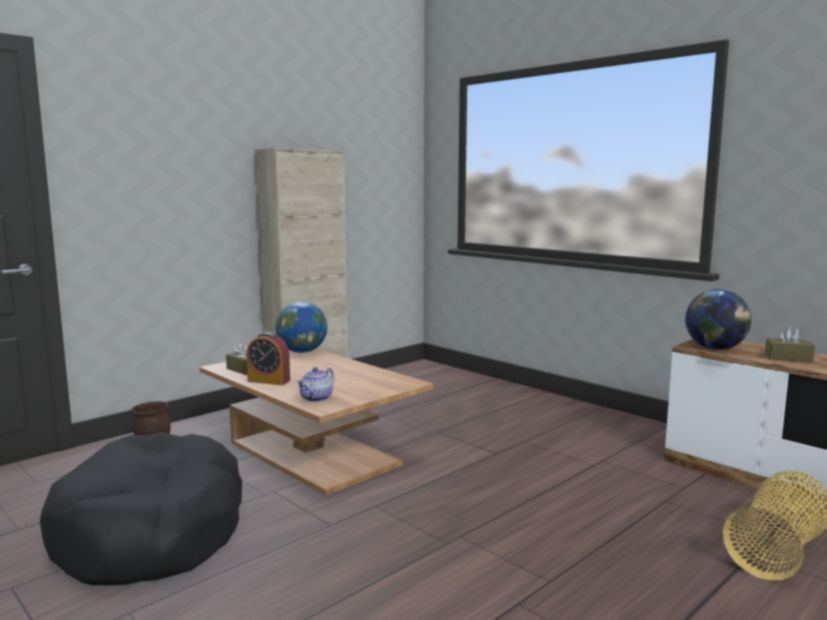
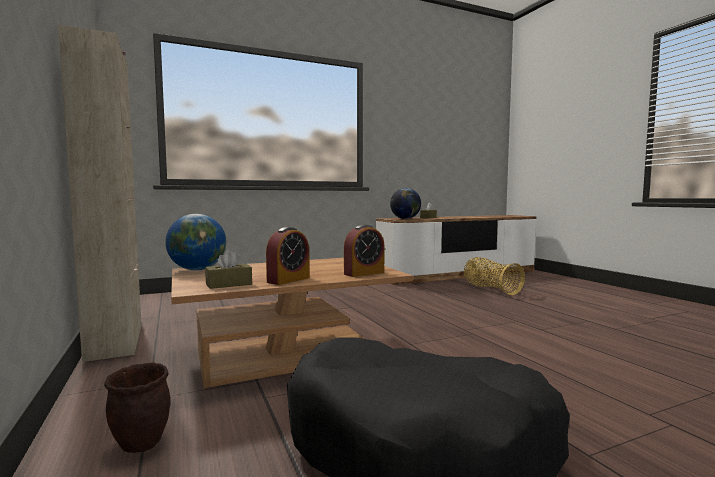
camera: 70 degrees left, 5 degrees down
(316, 398) = (364, 273): teapot -> alarm clock

